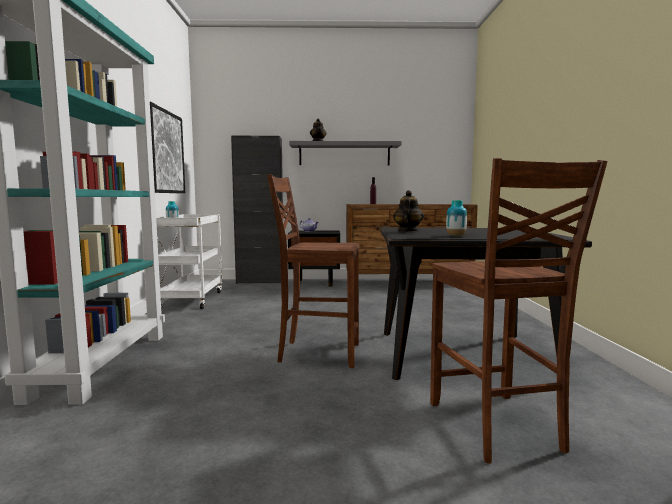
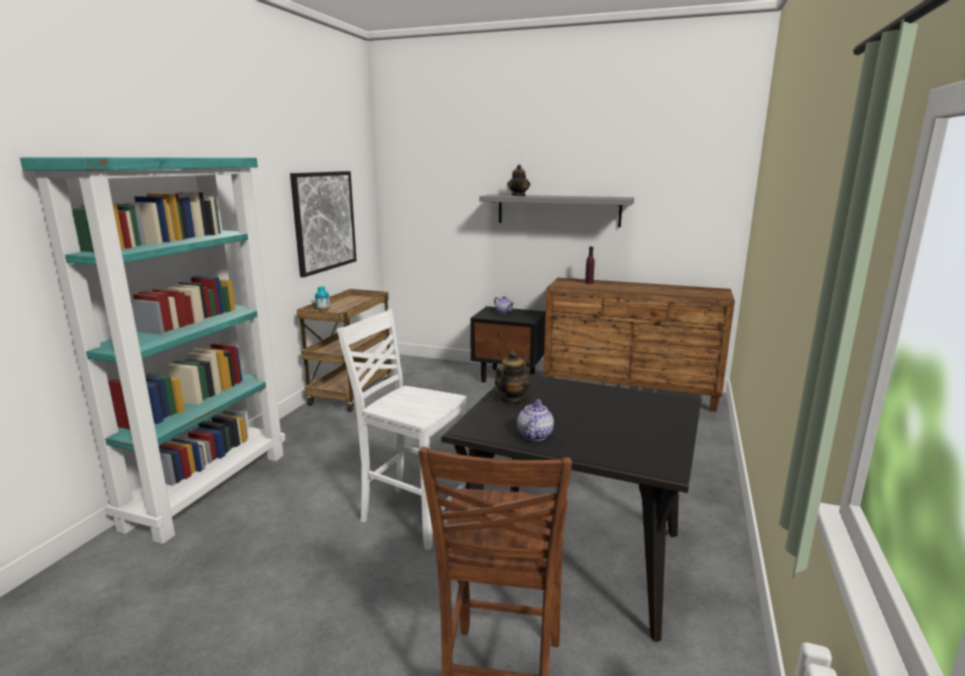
camera: 20 degrees right, 10 degrees up
(192, 299) = (351, 392): white cart -> brown cart
(260, 281) = (446, 366): black cabinet -> none
(317, 353) = (412, 515): brown chair -> white chair
(455, 236) = (534, 435): vase -> teapot

